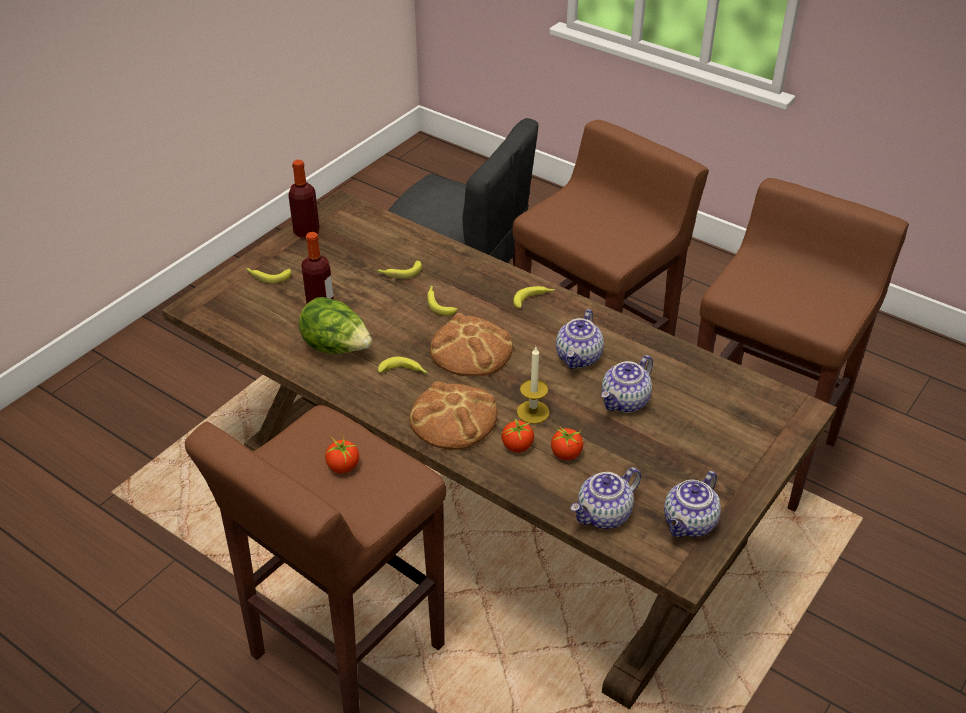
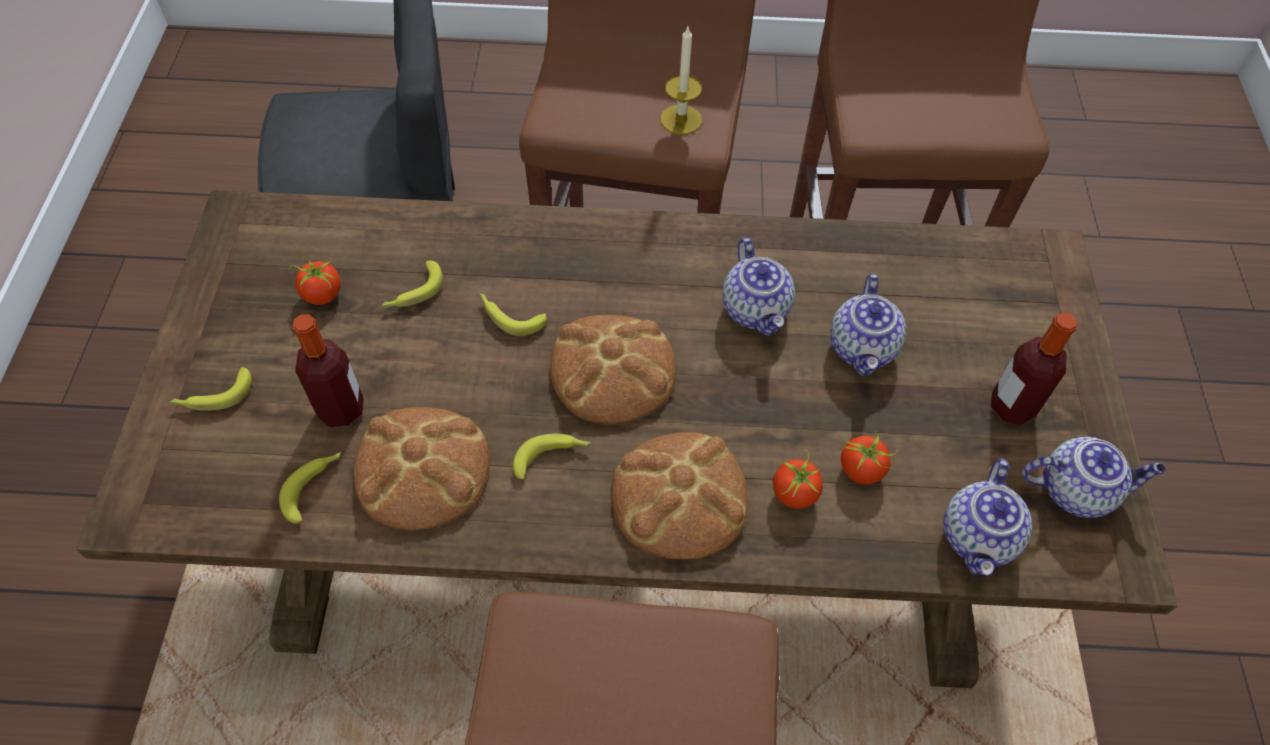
camera: 35 degrees left, 15 degrees up
(306, 232) = (216, 287): bottle -> bottle (1011, 407)
(337, 348) = (422, 468): lettuce -> bread
(343, 466) = (625, 691): tomato -> tomato (322, 295)
(533, 412) = (769, 427): candle -> candle (681, 119)
(534, 299) = (629, 247): banana -> banana (314, 487)
(689, 524) = (1077, 490): teapot -> teapot turned 90 degrees counterclockwise

